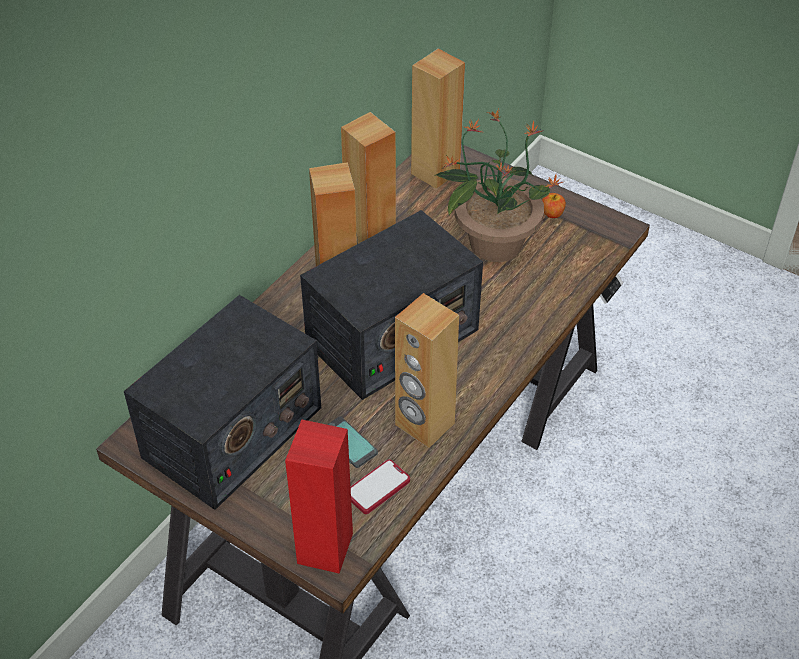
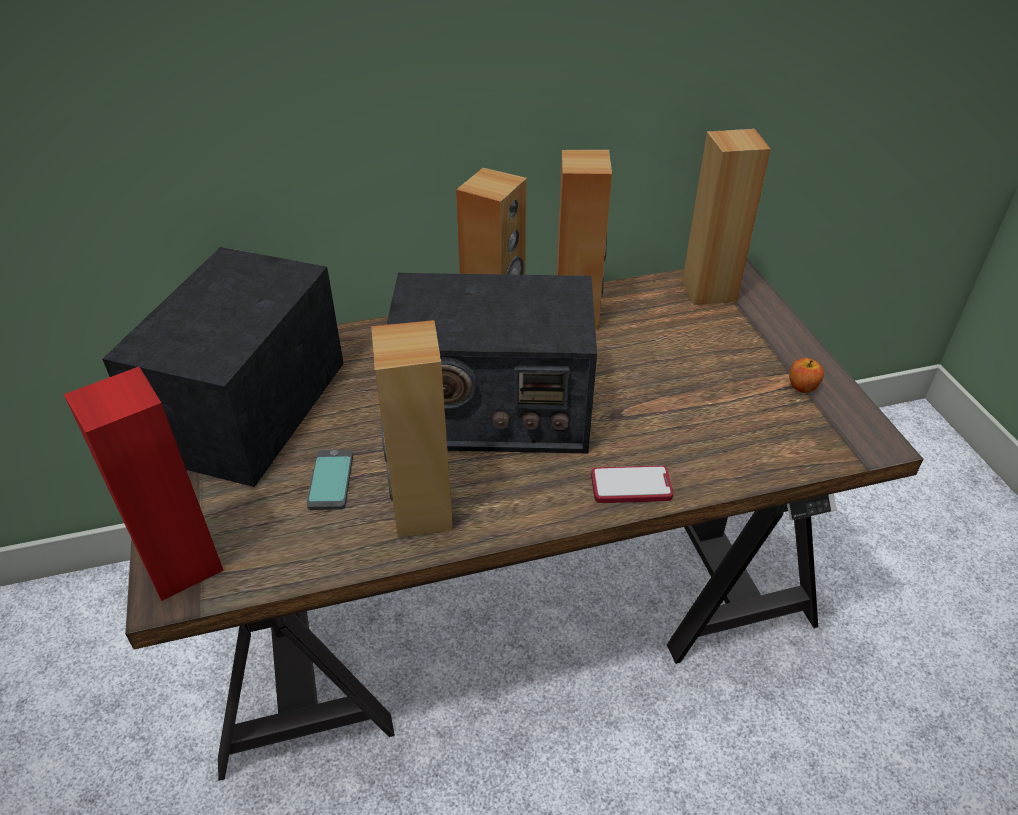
camera: 40 degrees right, 5 degrees down
(232, 433) = (250, 407): radio -> radio turned 120 degrees clockwise
(377, 488) = (301, 542): phone -> phone (631, 486)
(494, 243) = (701, 381): potted plant -> none

